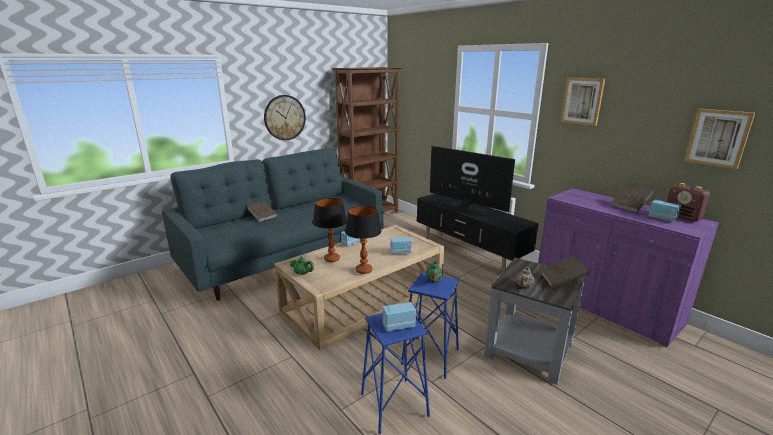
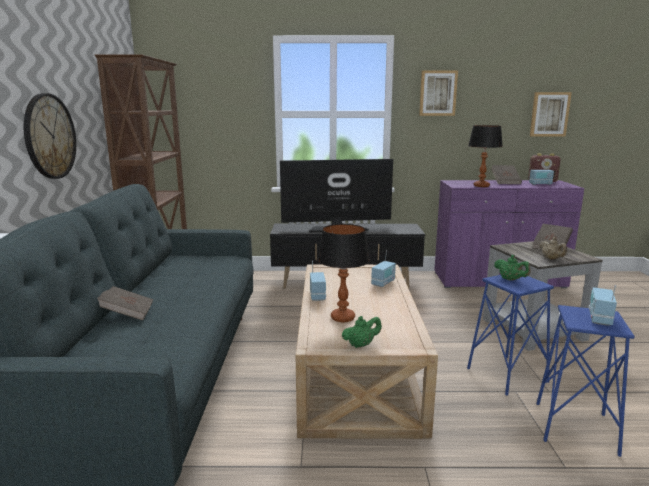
camera: 50 degrees left, 5 degrees down
(364, 270) = (403, 311): table lamp -> table lamp (481, 186)

